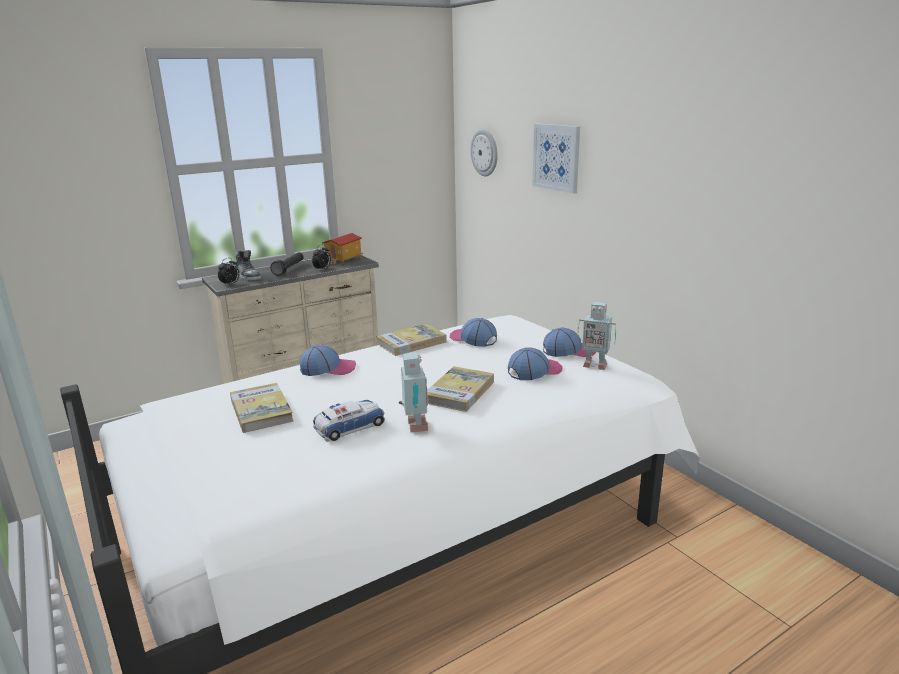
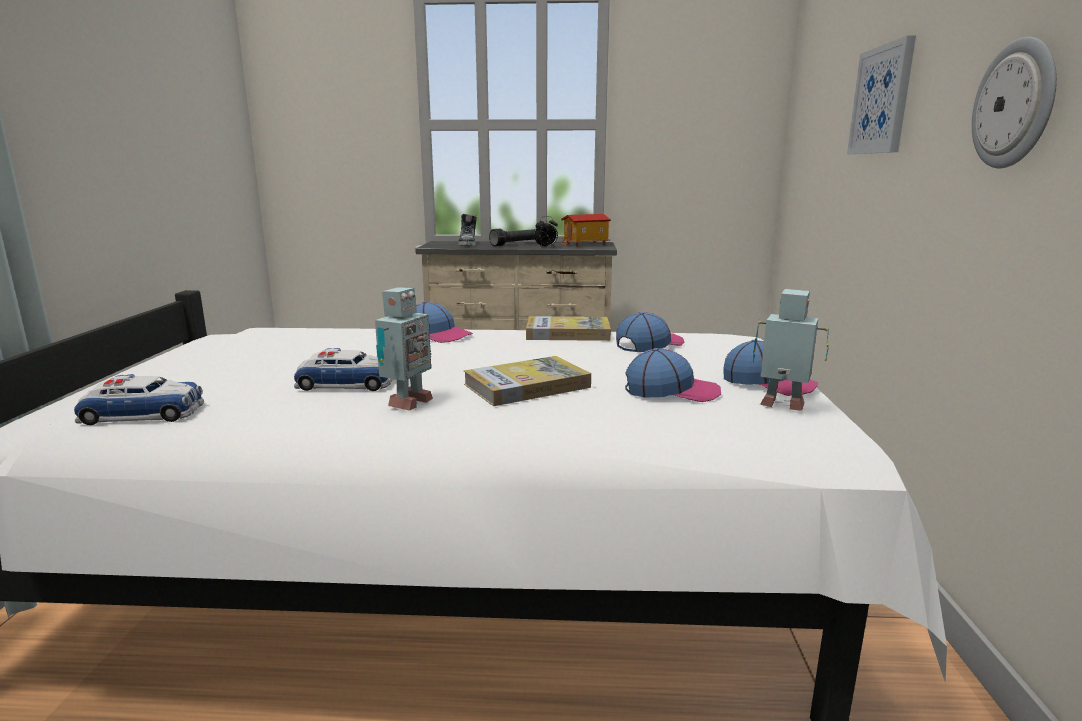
camera: 35 degrees right, 5 degrees down
(230, 284) = (439, 246): alarm clock -> none
(258, 496) = (143, 413): none -> toy car
(261, 410) = (307, 350): book -> none
(473, 338) = (649, 344): cap -> cap turned 60 degrees clockwise
(485, 152) = (811, 122): wall clock -> wall clock (1015, 104)
(594, 365) = (783, 406): toy robot -> toy robot turned 150 degrees clockwise

